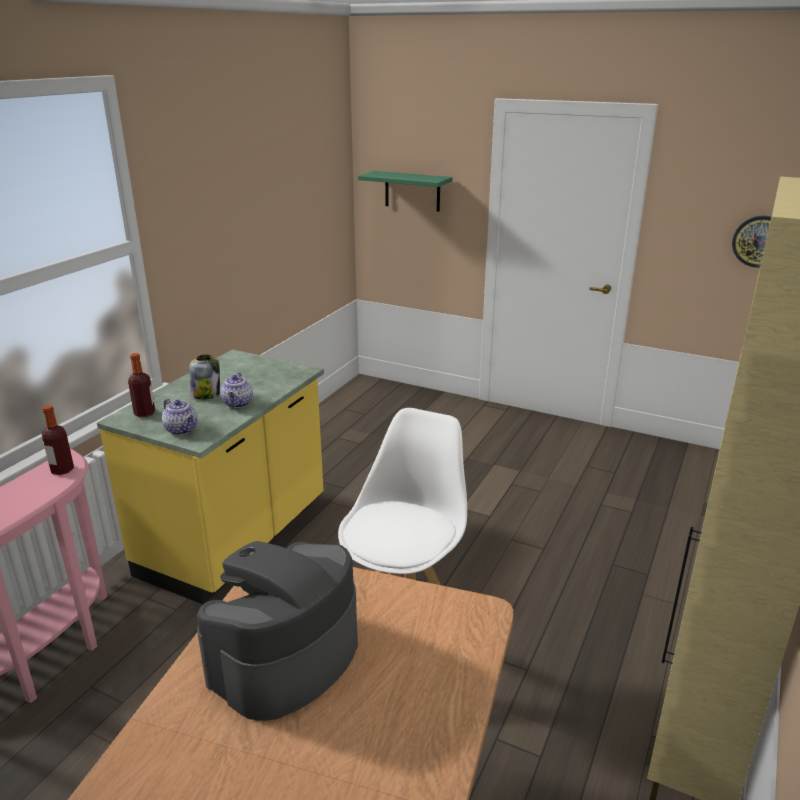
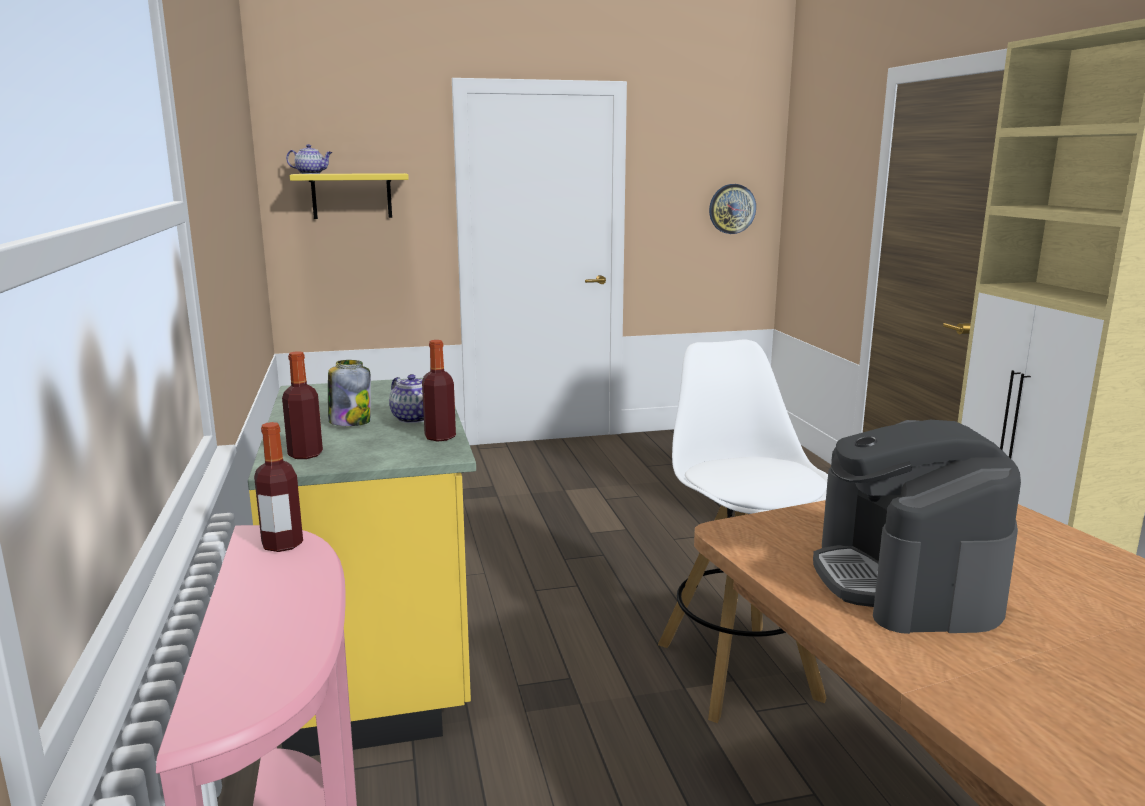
camera: 40 degrees left, 10 degrees down
(182, 430) = (400, 452): teapot -> teapot (311, 173)
(220, 425) = (440, 437): none -> bottle
(412, 191) = (351, 196): green shelf -> yellow shelf

